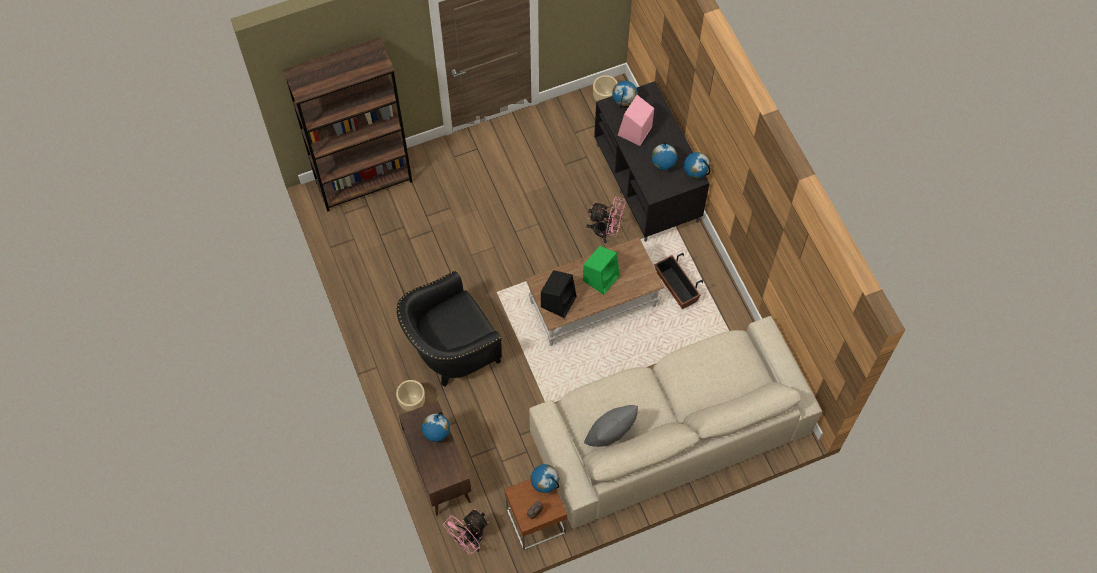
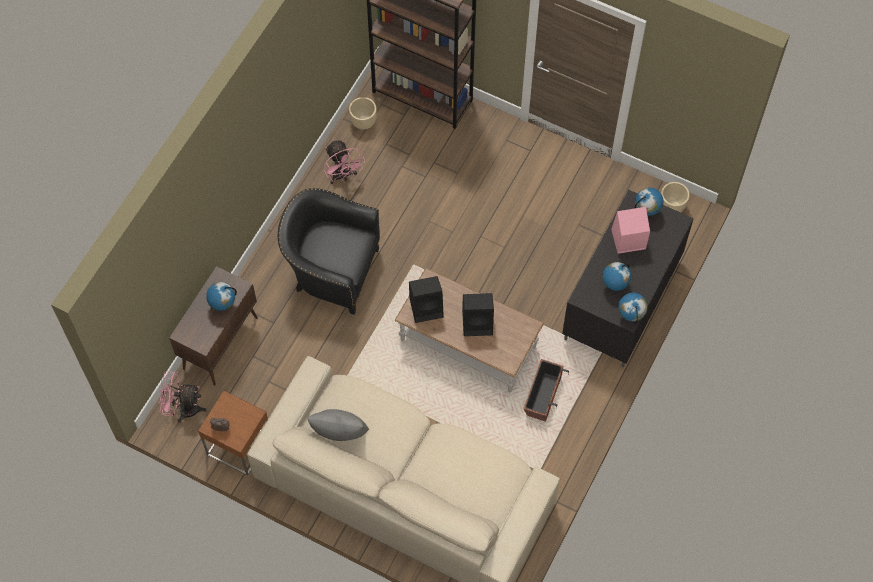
camera: 50 degrees right, 0 degrees up
(412, 402) = (263, 279): beige planter -> beige planter (363, 122)
(545, 485) = (251, 417): globe -> none
(601, 277) = (478, 322): green speaker -> black speaker
(606, 231) = (546, 302): pink fan -> pink fan (343, 176)

